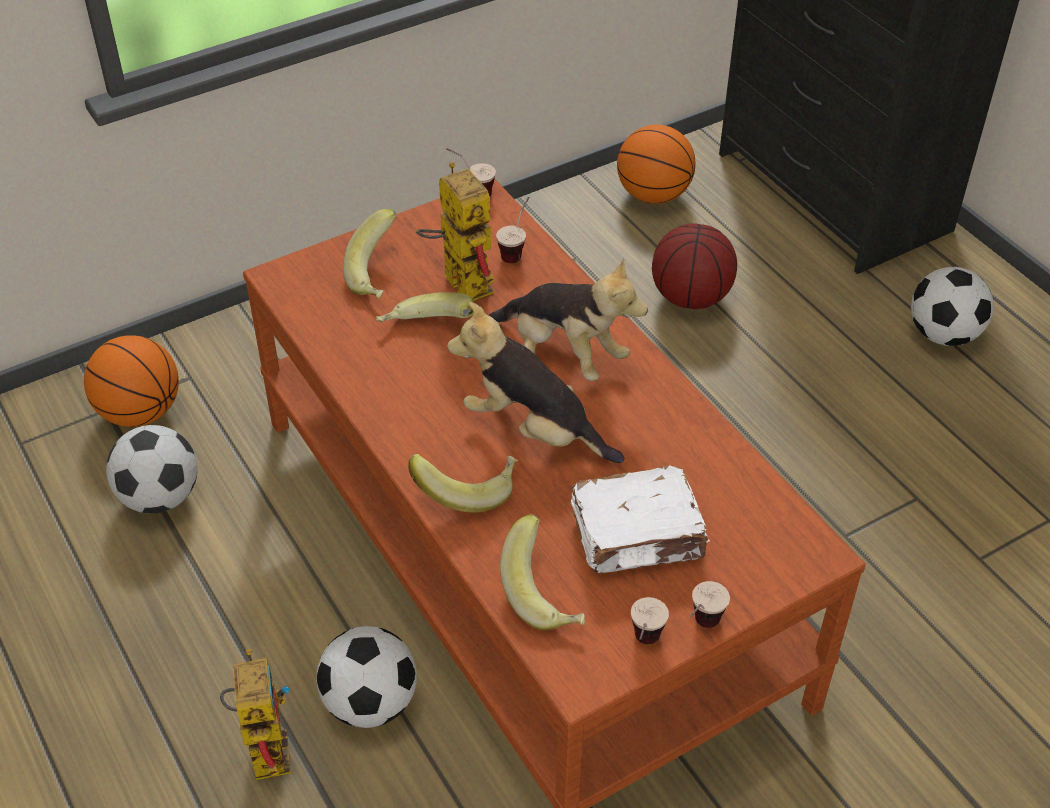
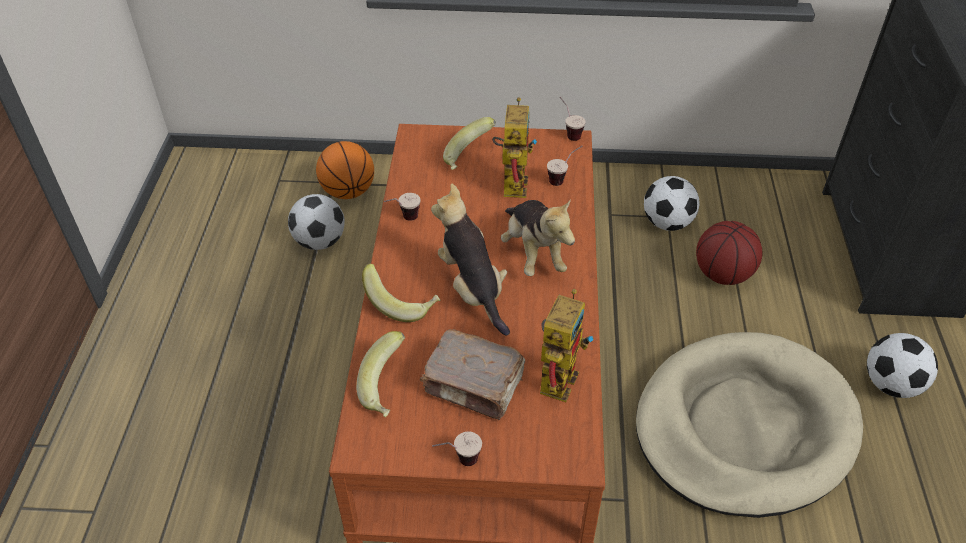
camera: 35 degrees right, 0 degrees up
(264, 745) = (258, 402): toy robot -> toy robot (558, 374)
(370, 703) = (328, 412): football -> football (667, 223)
(427, 332) = (465, 202): banana -> none
(639, 536) = (474, 385): white book -> brown book
(644, 647) = (413, 452): cup -> cup (403, 220)
(653, 195) = (752, 199): basketball -> none
(844, 456) = (743, 427): none -> beige dog bed

